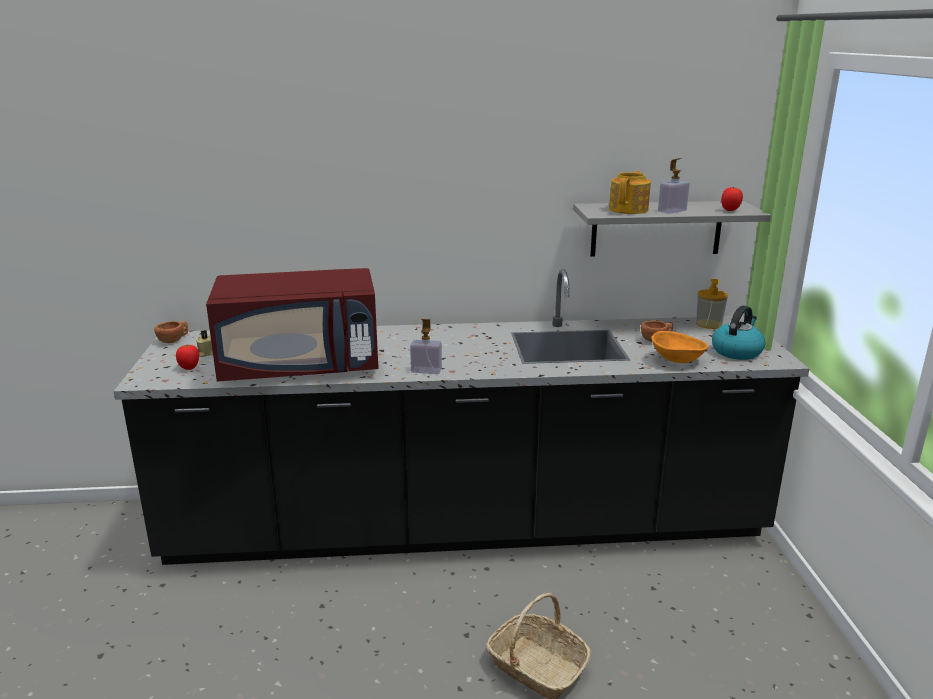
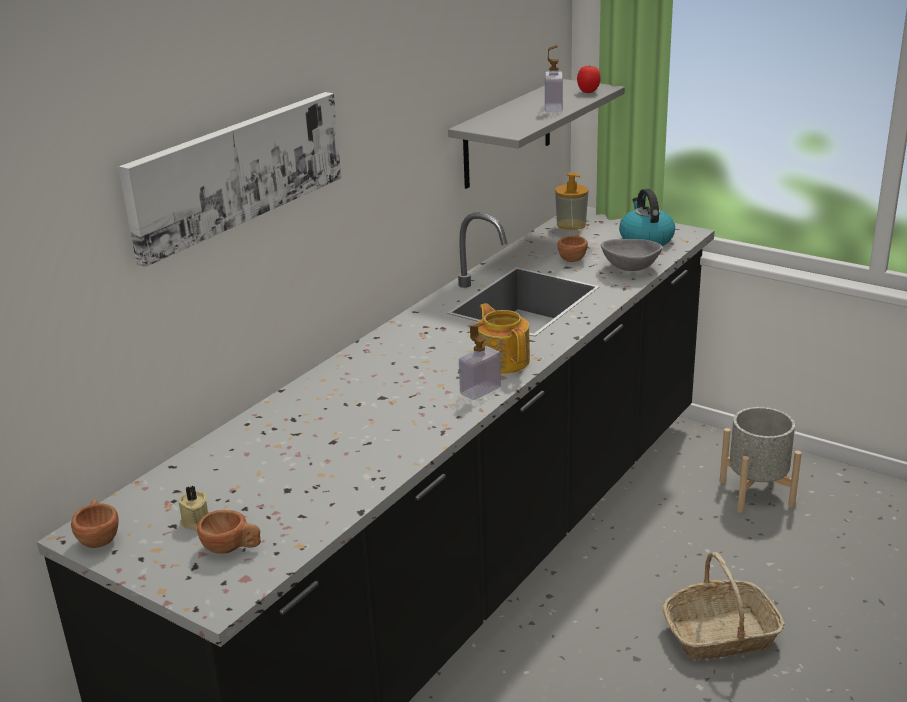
camera: 50 degrees left, 5 degrees up
(189, 368) = (232, 548): tomato -> brown cup
(301, 366) = (353, 462): red microwave -> none
(343, 173) = (237, 172): none -> picture
(629, 209) = (518, 118): teapot -> teapot (503, 360)
(676, 361) = (630, 269): orange bowl -> grey bowl
(734, 617) = (756, 493): none -> grey planter

